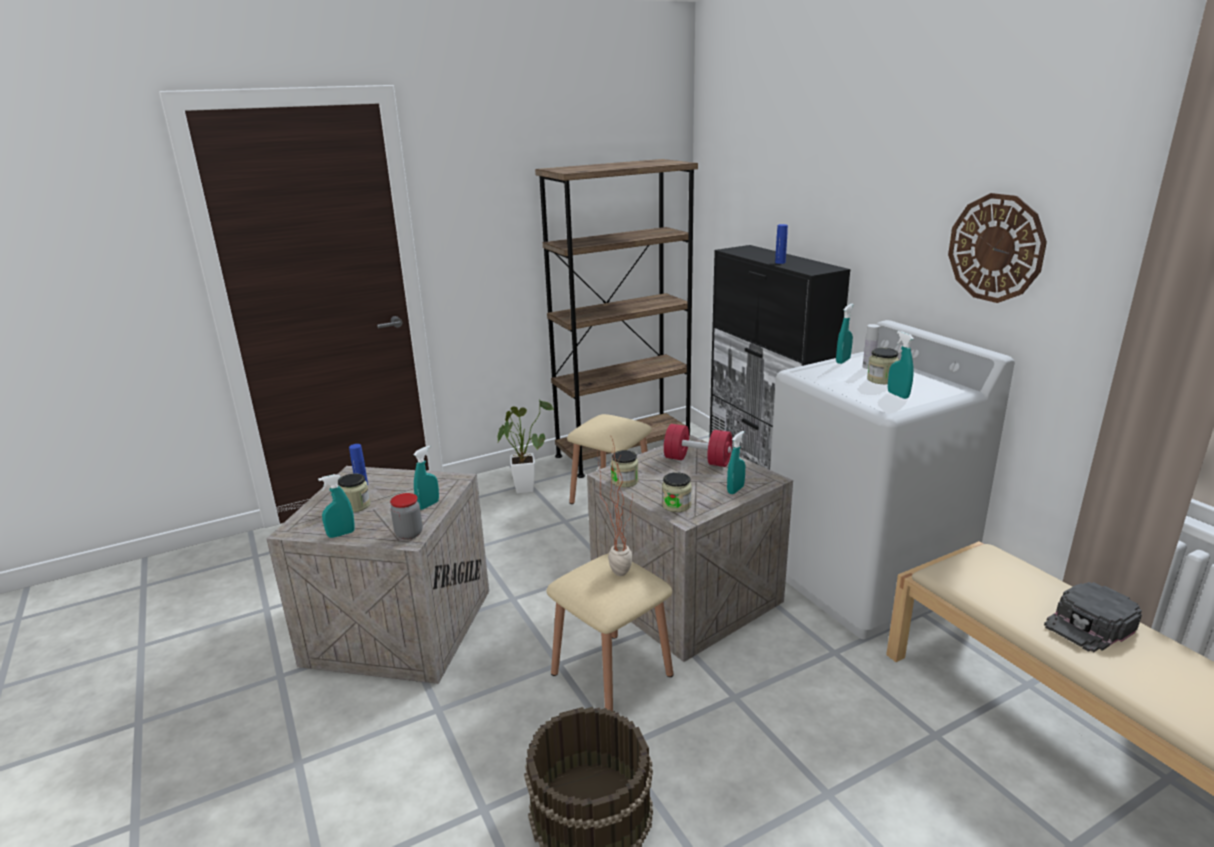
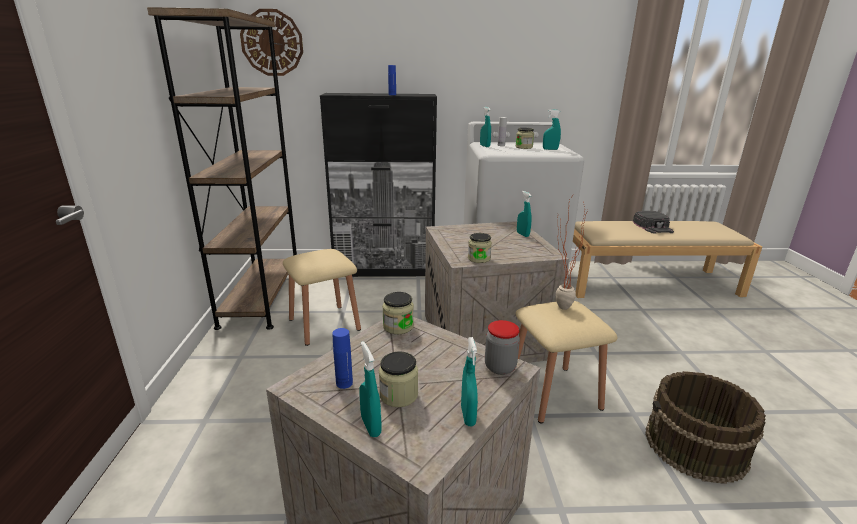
camera: 65 degrees left, 0 degrees up
(428, 505) = (443, 346): turquoise spray bottle -> turquoise spray bottle (371, 426)
(524, 486) = (243, 360): potted plant -> none
(676, 505) = (531, 253): jar -> jar (398, 326)
(697, 460) = (470, 233): red dumbbell -> none
(996, 248) = (537, 64): wall clock -> wall clock (272, 43)

